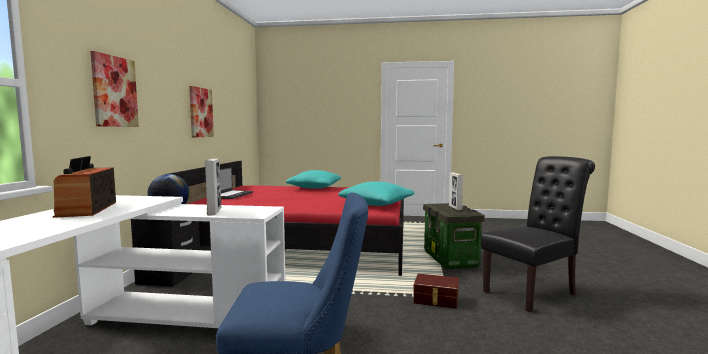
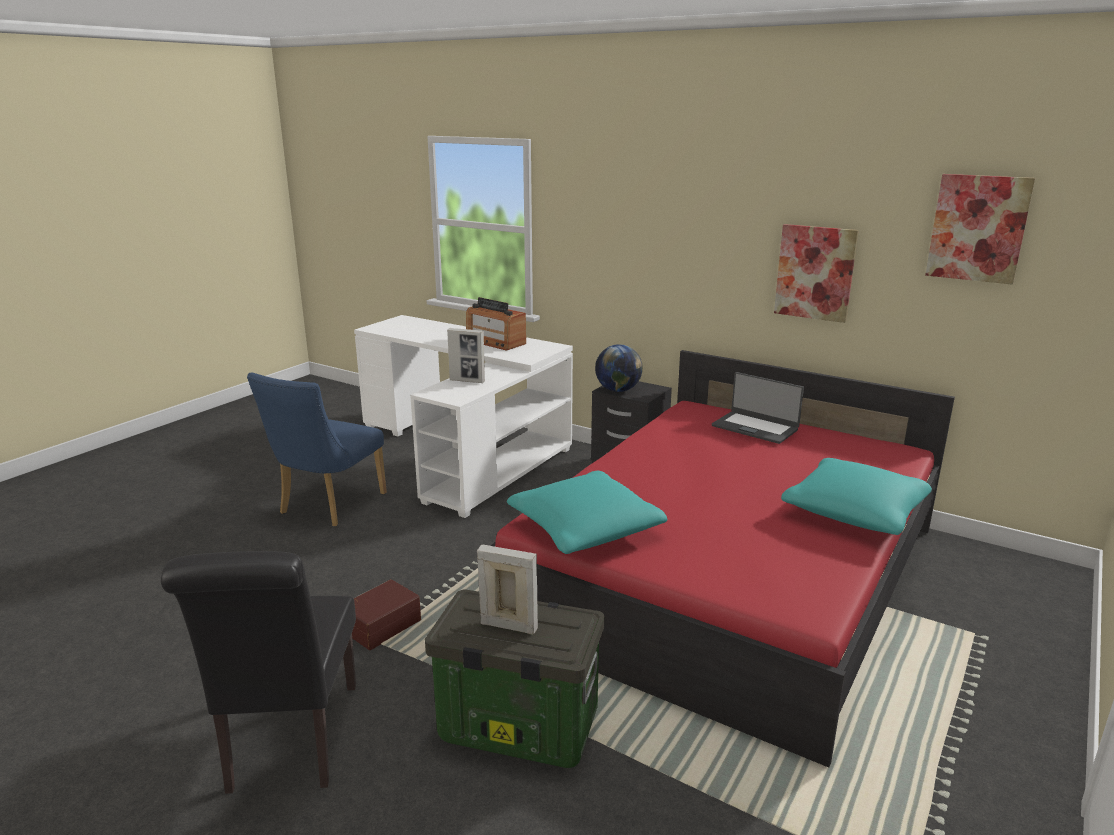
camera: 115 degrees right, 15 degrees up
(87, 209) = (495, 342): radio -> radio turned 150 degrees counterclockwise
(114, 91) = (621, 236): picture -> picture (978, 228)

